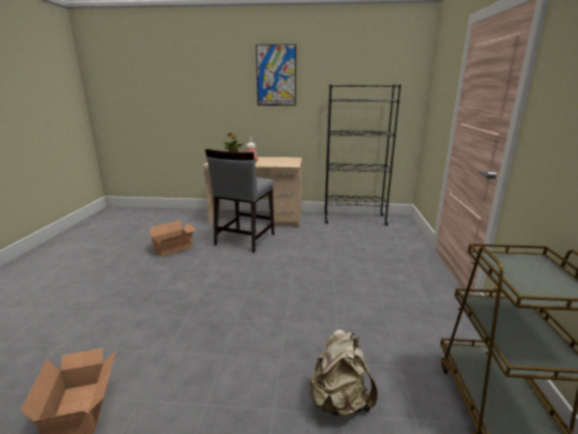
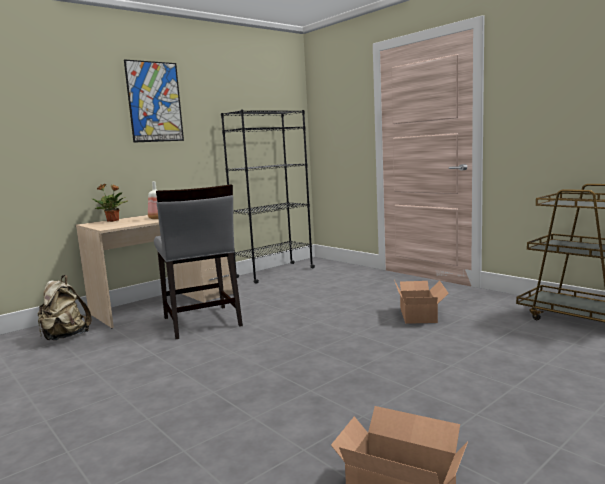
camera: 45 degrees left, 10 degrees down
(174, 248) = (126, 361): cardboard box -> cardboard box (420, 314)
(339, 401) = (531, 360): beige backpack -> beige backpack (65, 337)

